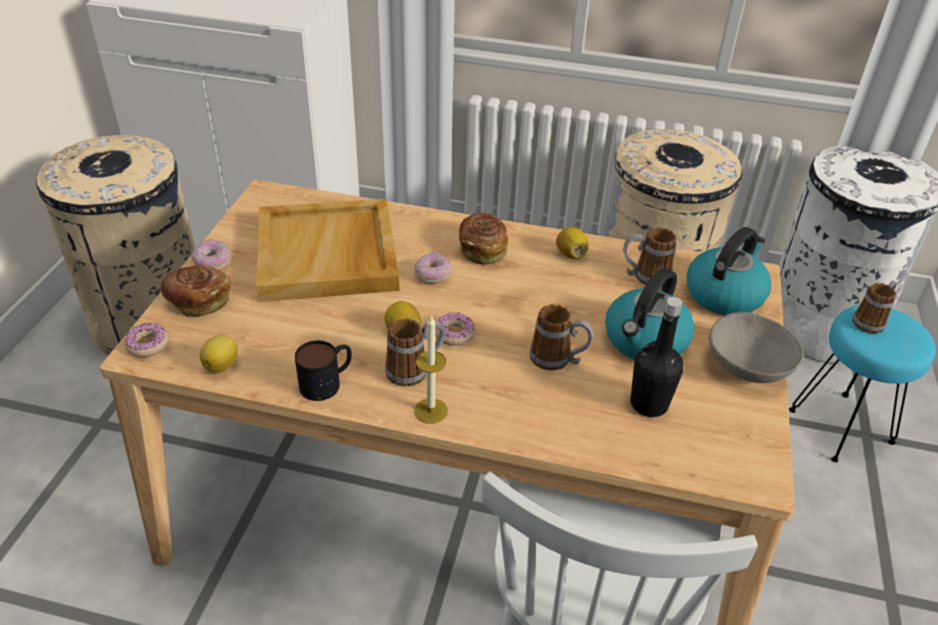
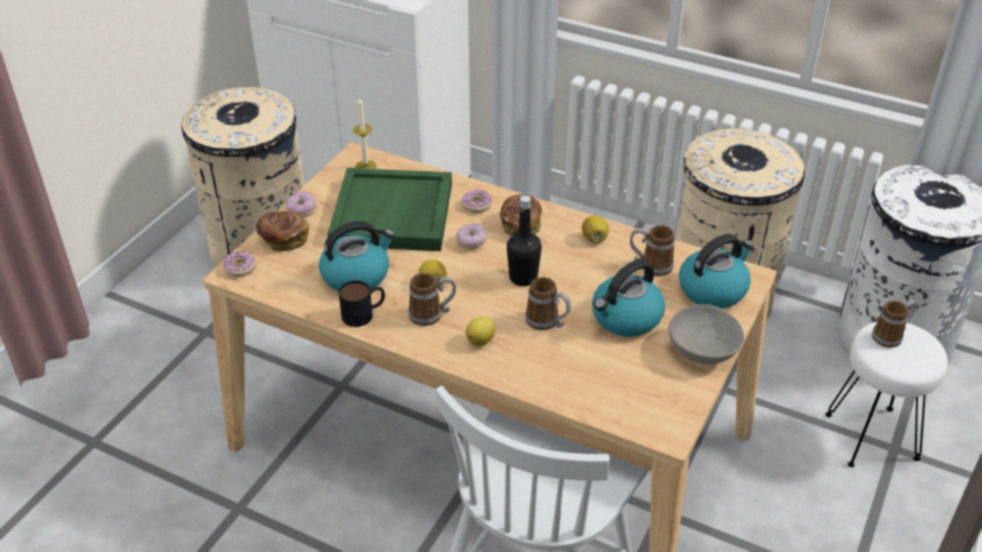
camera: 15 degrees right, 0 degrees up
(222, 365) = (290, 290): lemon -> lemon (481, 340)
(304, 334) = (356, 275): none -> kettle
(328, 255) = (393, 214): beige tray -> green tray
(431, 411) = (434, 346): candle -> candle (365, 166)
(454, 334) = (472, 291): donut -> donut (476, 205)
(649, 404) = (606, 366): black bottle -> black bottle (523, 278)
(841, 427) = (871, 438): turquoise stool -> white stool

